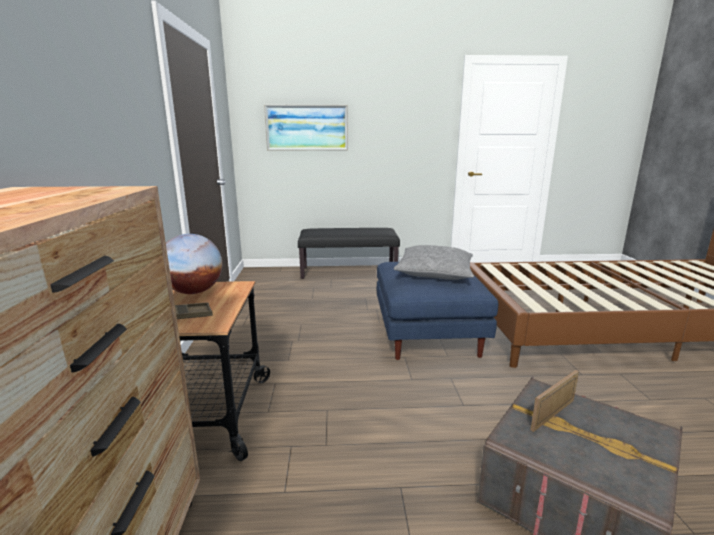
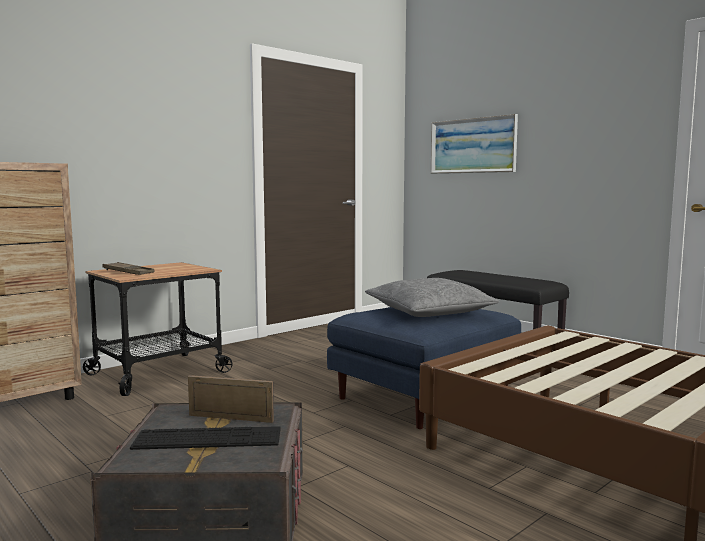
camera: 50 degrees right, 10 degrees down
(194, 292) = (175, 267): globe -> none
(599, 439) = (208, 438): none -> keyboard

